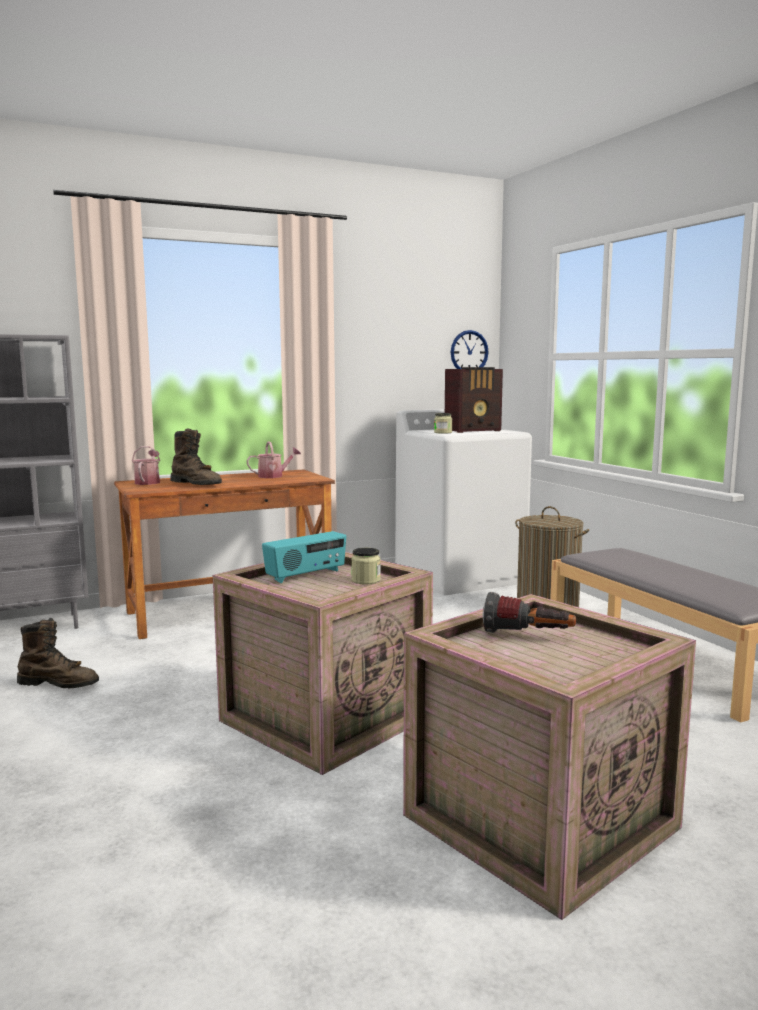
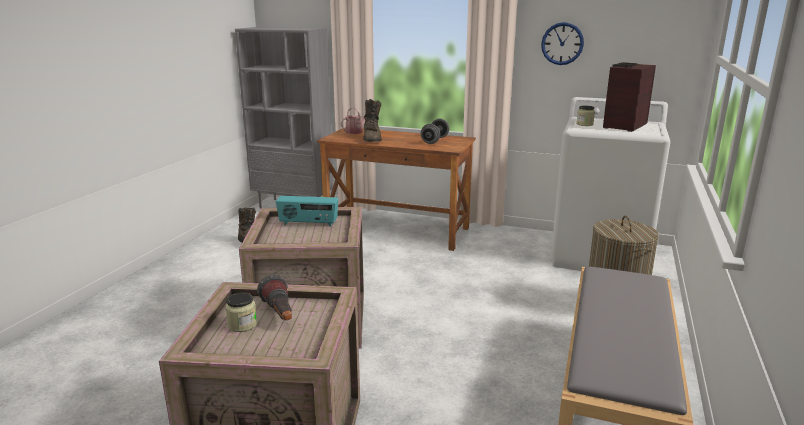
camera: 45 degrees right, 10 degrees up
(274, 476) = (435, 140): watering can -> grey dumbbell
(366, 580) = (324, 239): jar -> jar (242, 325)
(469, 352) = (667, 44): wall clock -> wall clock (562, 43)
(474, 430) = (623, 126): radio -> radio turned 105 degrees clockwise

